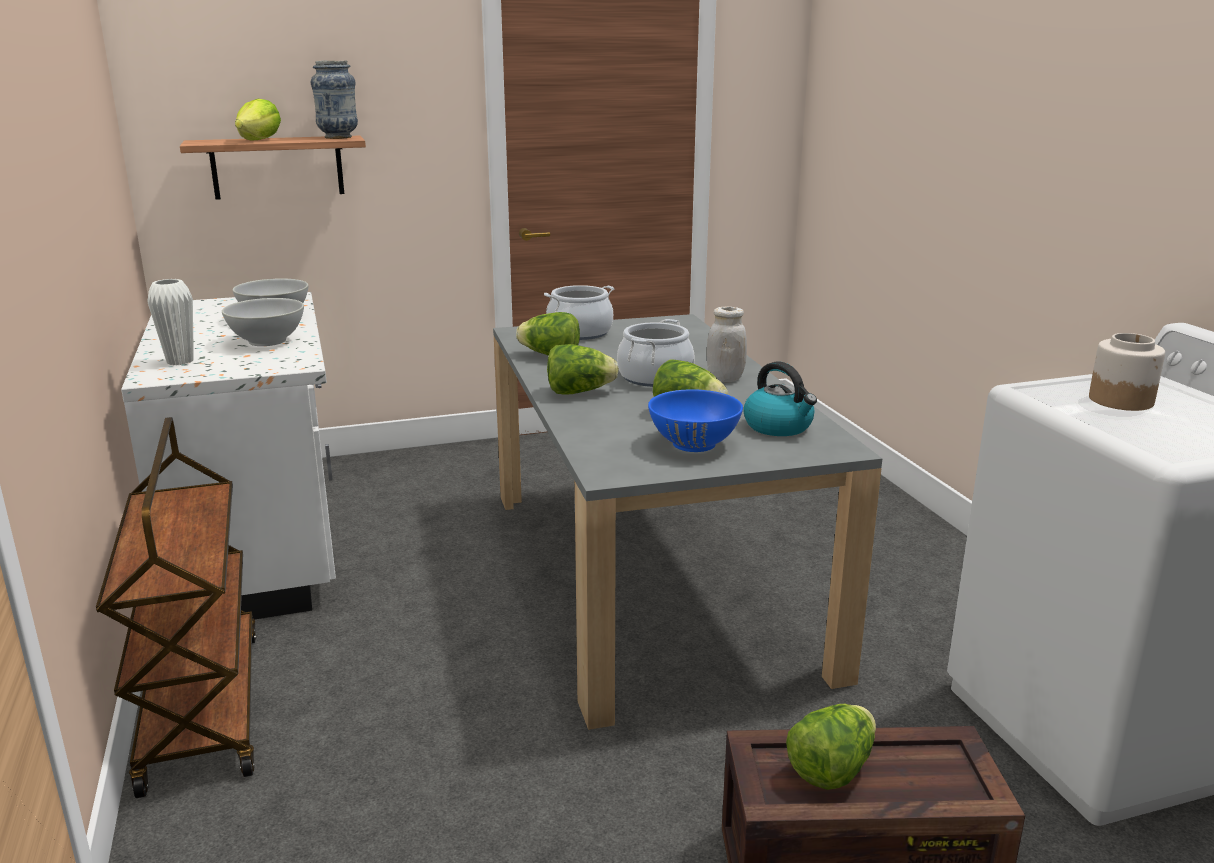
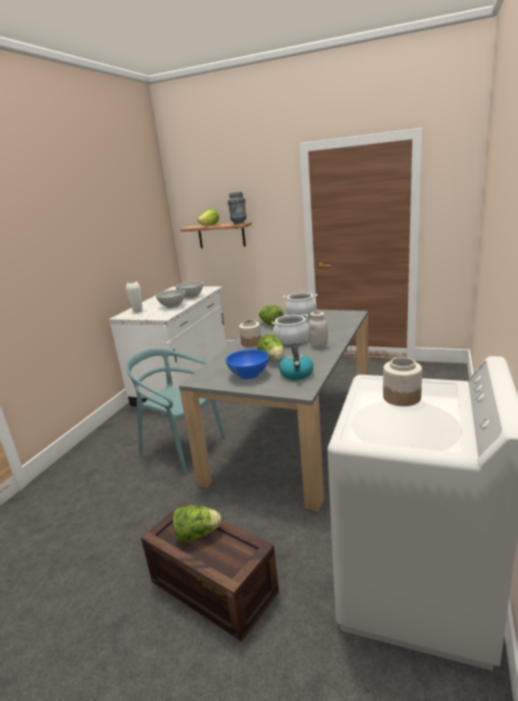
camera: 40 degrees right, 0 degrees up
(200, 707) = (109, 433): brown cart -> none
(450, 674) = (182, 447): none -> turquoise chair
(579, 392) = (251, 343): lettuce -> jar

